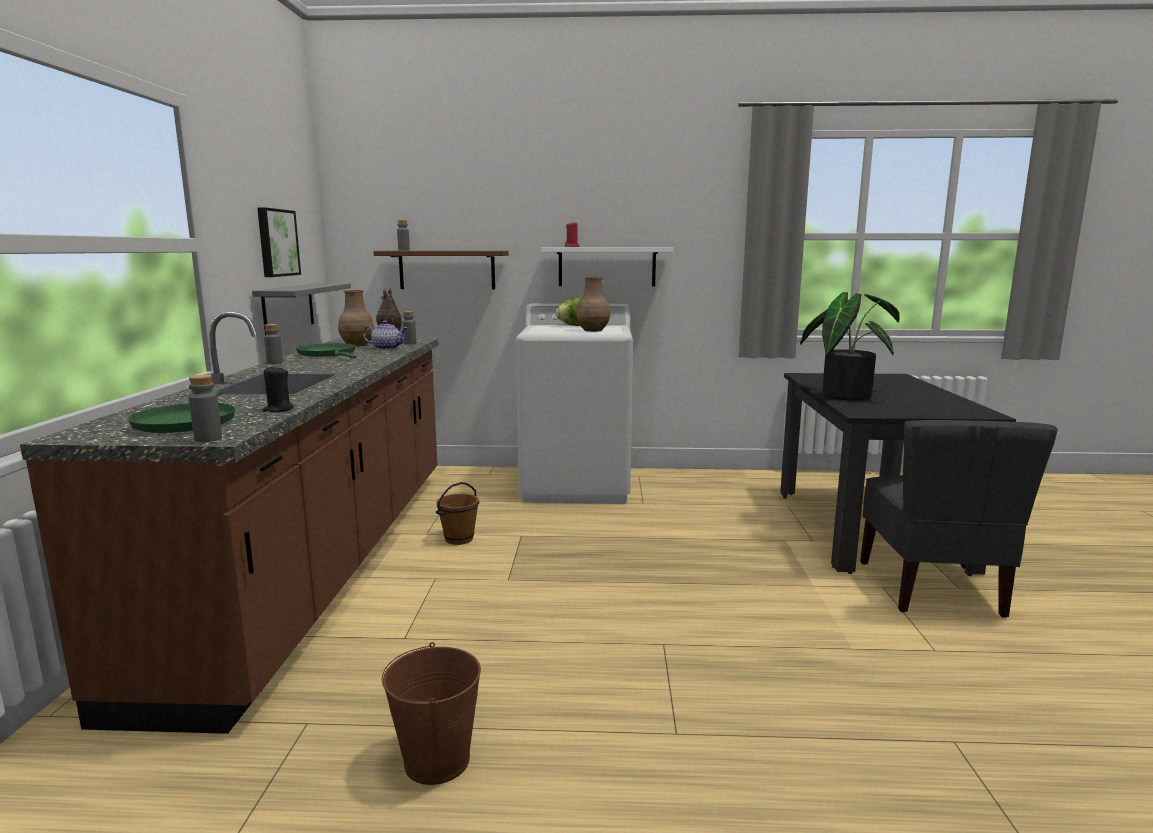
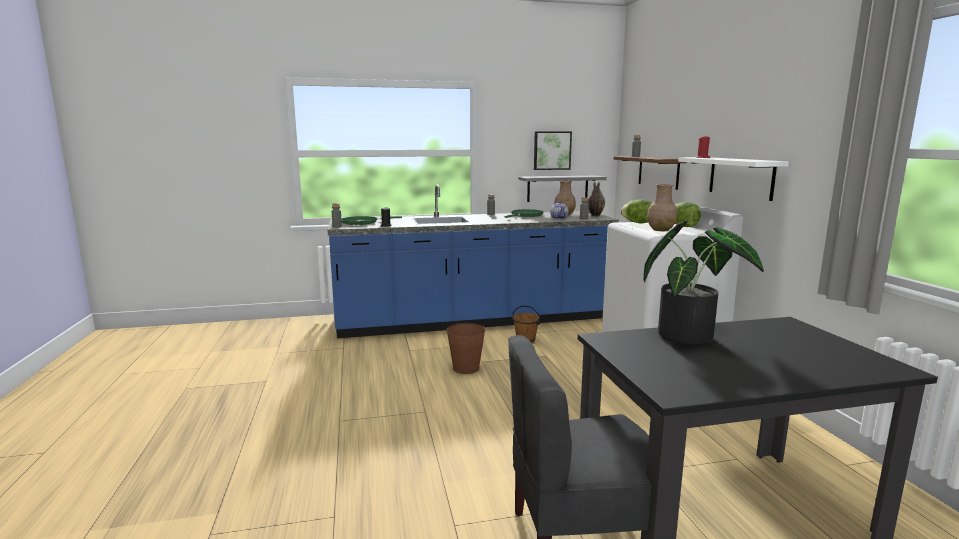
camera: 75 degrees right, 0 degrees up
(324, 563) = (474, 321): brown counter -> blue counter
(437, 760) = (320, 373): brown bucket -> brown bucket (466, 368)
(538, 330) = (637, 223): none -> lettuce

